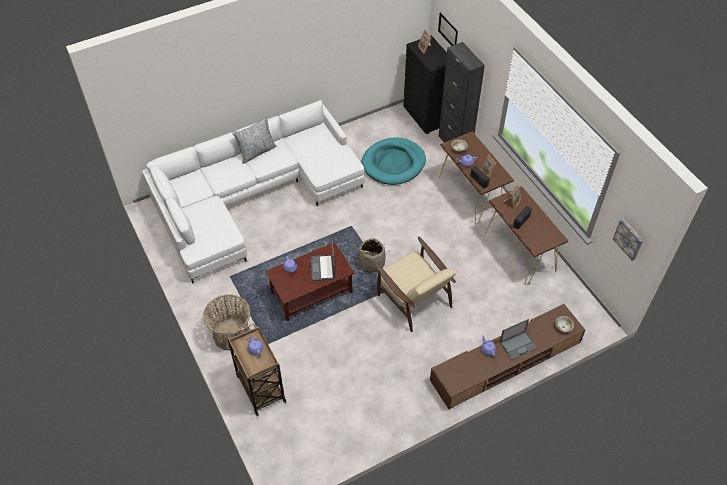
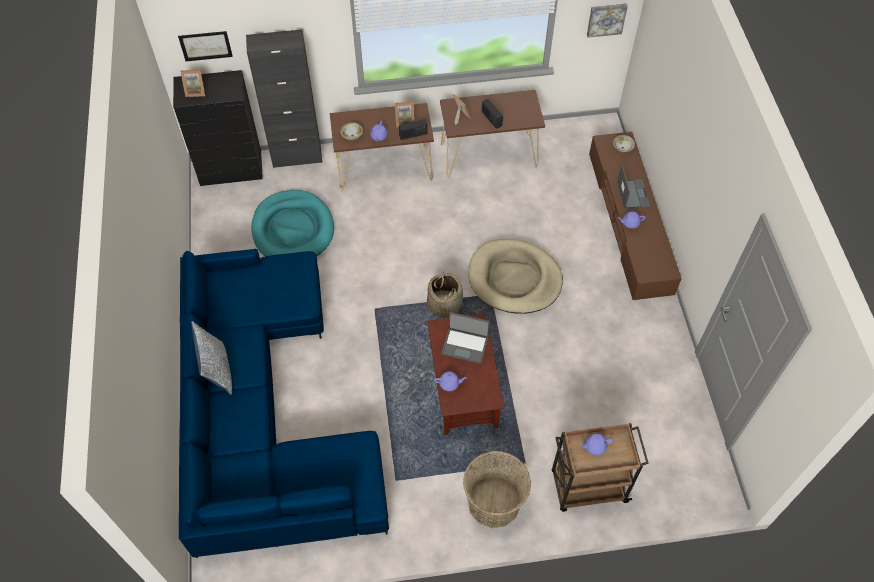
camera: 70 degrees left, 5 degrees up
(251, 197) = (264, 415): white sofa -> blue sofa
(413, 298) = (514, 279): beige armchair -> beige dog bed

